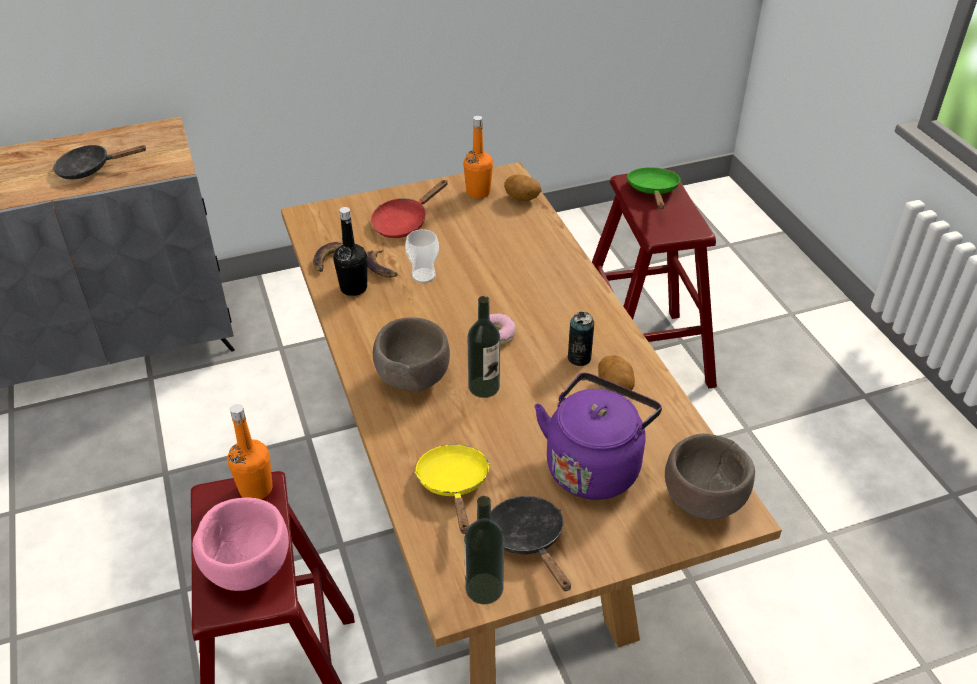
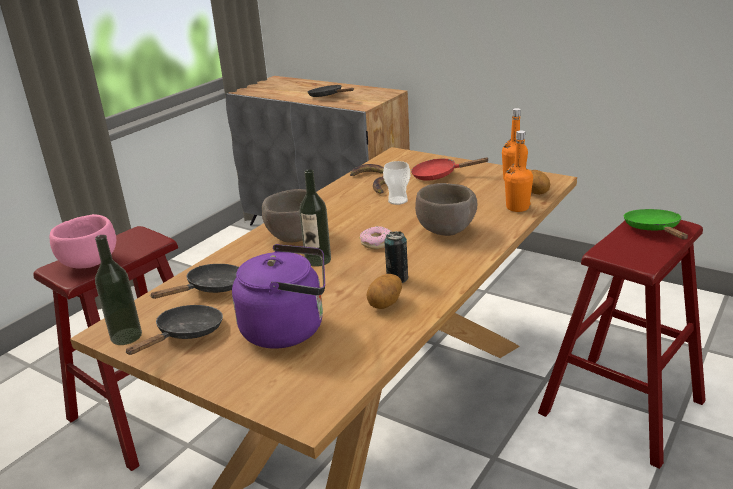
camera: 55 degrees right, 15 degrees down
(256, 489) = (152, 240): orange bottle -> orange bottle (517, 207)
(353, 288) = (352, 190): black bottle -> none
(454, 485) = (212, 288): yellow frying pan -> black frying pan
(653, 191) = (654, 229): green frying pan -> green frying pan turned 60 degrees counterclockwise
(704, 501) = (304, 392): brown bowl -> brown bowl (446, 231)

